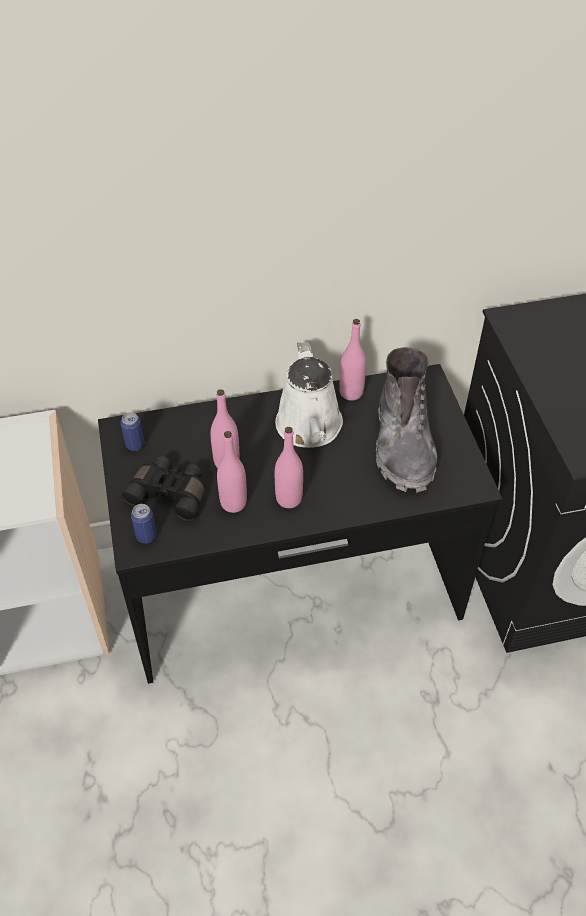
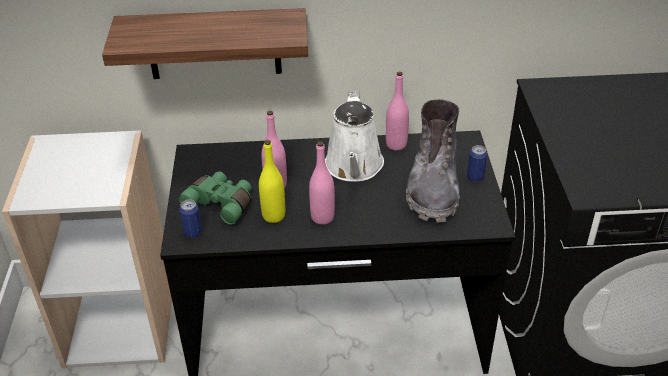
camera: 10 degrees right, 10 degrees down
(135, 444) = (202, 165): can -> can (475, 177)
(137, 308) = (214, 44): none -> shelf
(170, 493) = (222, 203): black binoculars -> green binoculars
(233, 503) = (273, 216): pink bottle -> yellow bottle

